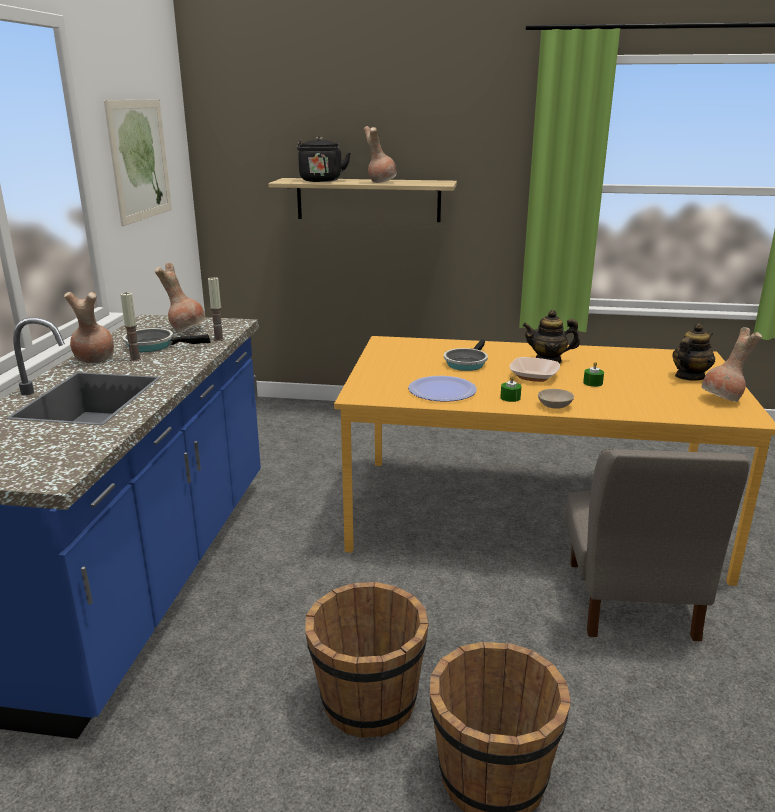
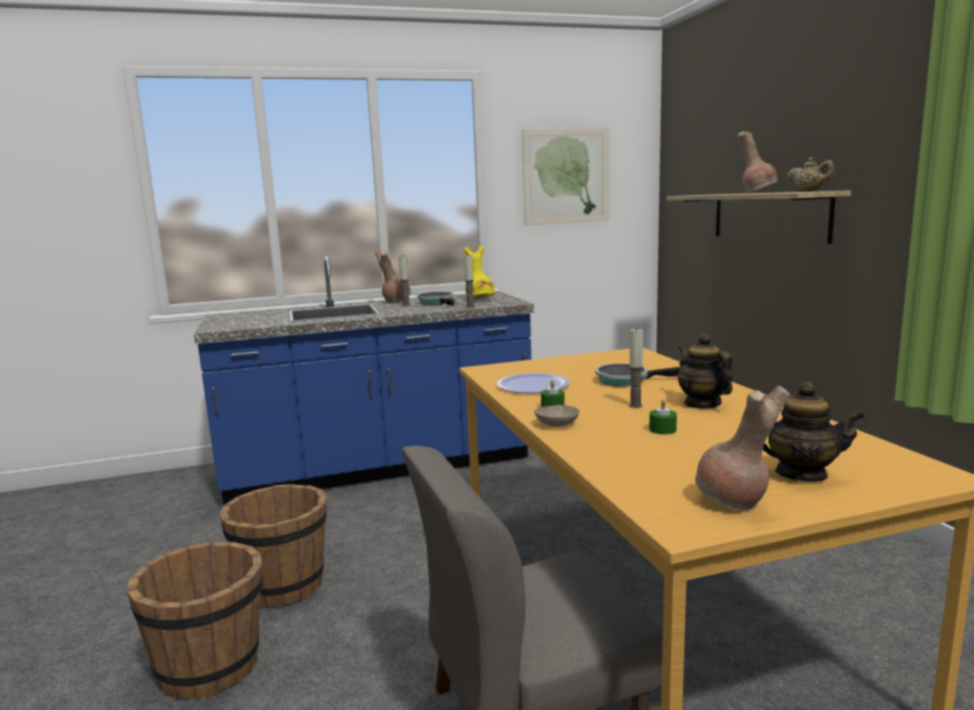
camera: 65 degrees right, 10 degrees down
(187, 330) = (480, 300): brown vase -> yellow vase
(321, 181) = (713, 194): black kettle -> none
(441, 183) = (809, 191): none -> beige teapot
(534, 376) = (635, 405): bowl -> candle

